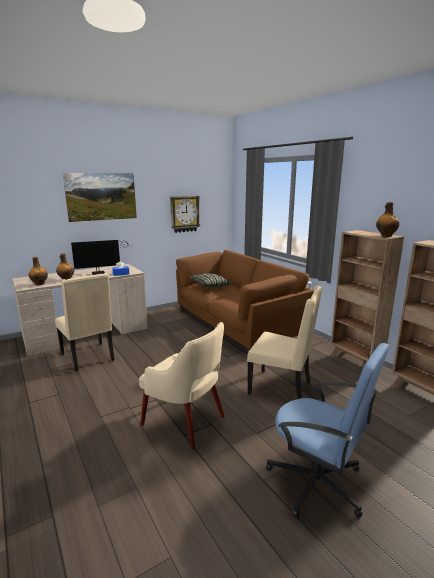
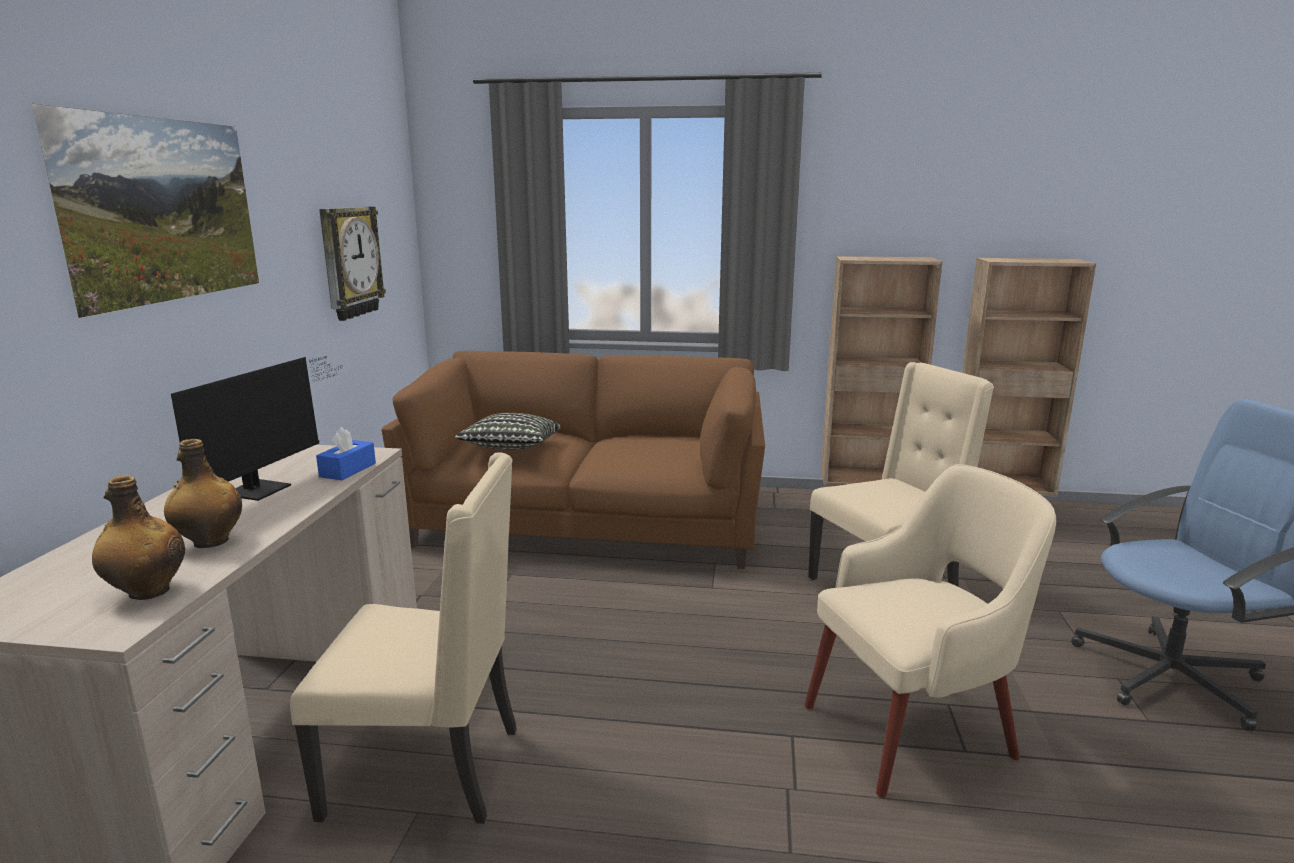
camera: 50 degrees left, 0 degrees up
(385, 236) = (917, 258): bottle -> none

